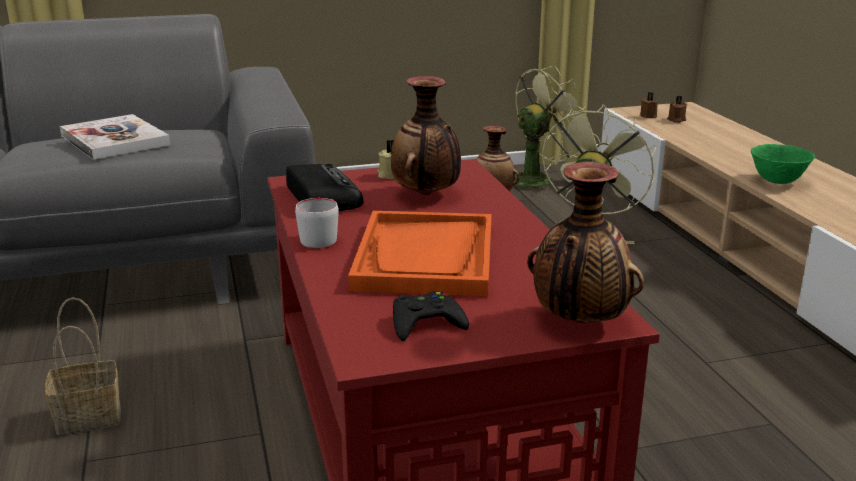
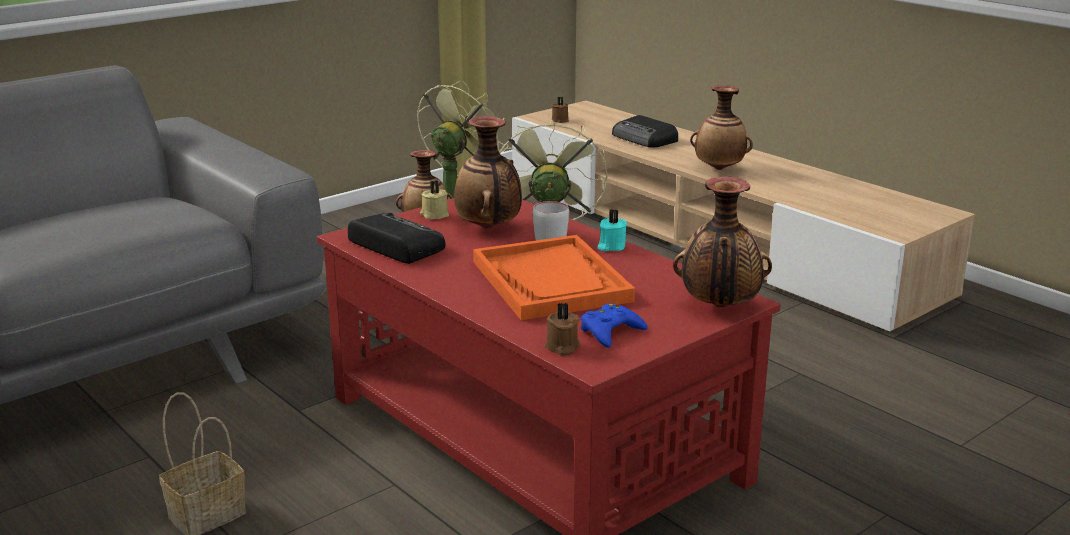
camera: 25 degrees left, 0 degrees up
(115, 140) = (93, 224): book -> none
(322, 237) = (442, 281): grey mug -> grey mug (549, 235)
(426, 323) = (610, 331): black game controller -> blue game controller
(528, 233) = (611, 246): none -> turquoise candle
(676, 120) = (588, 121): brown candle -> brown candle (562, 347)
(720, 142) = (645, 139): none -> radio
(778, 181) = (719, 169): green bowl -> vase

